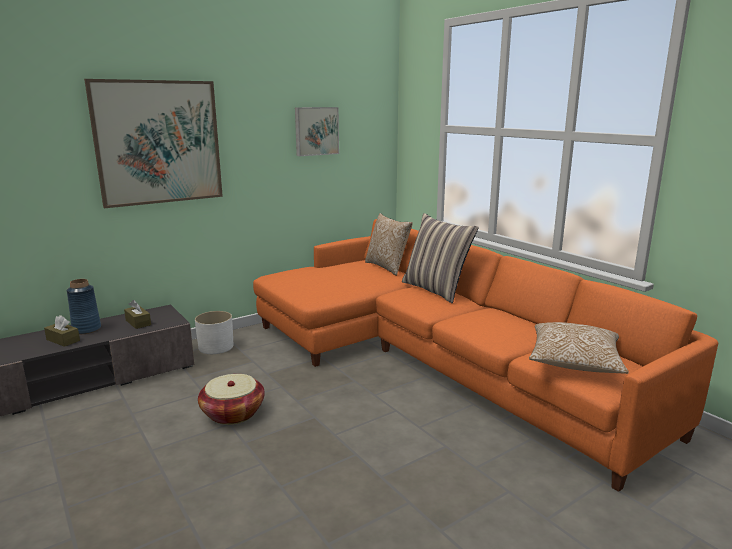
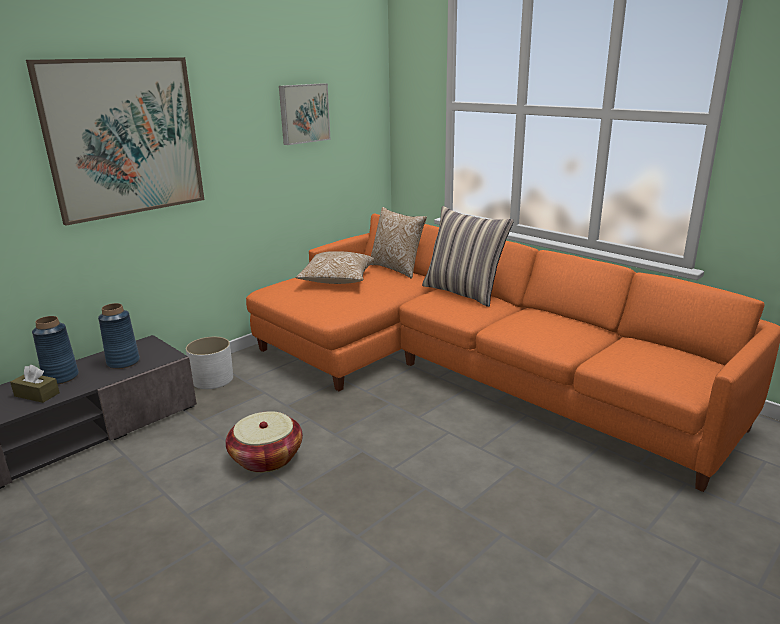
camera: 10 degrees left, 5 degrees up
(138, 322) = (123, 362): brown tissue box -> blue vase
(574, 363) = (646, 364): pillow -> pillow (337, 280)

